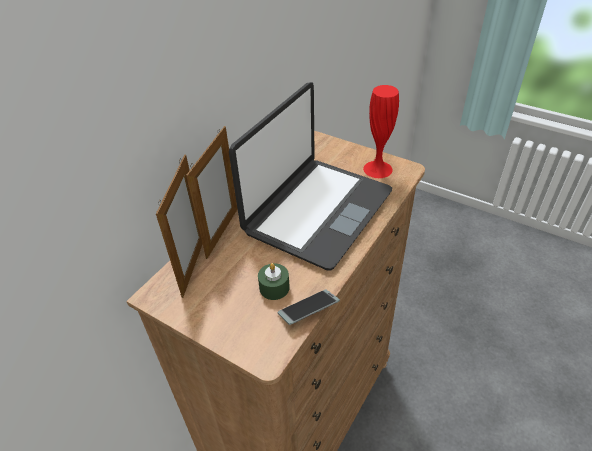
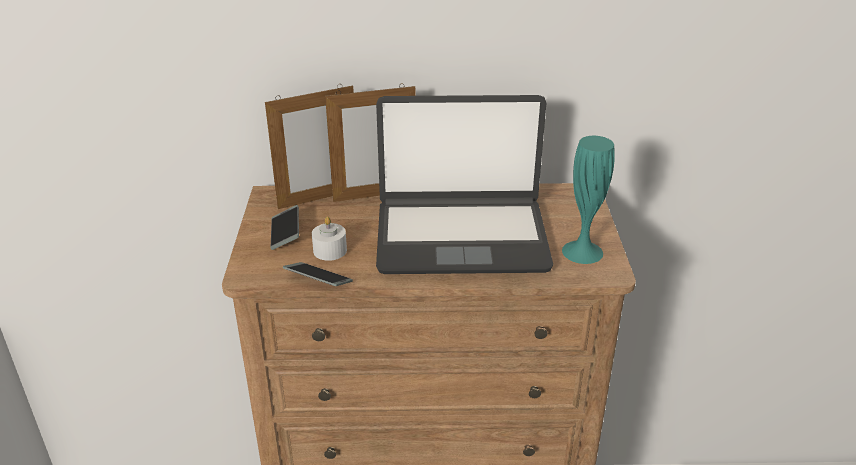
camera: 55 degrees right, 10 degrees down
(224, 306) = (285, 233): none -> phone
(274, 288) = (330, 250): green candle -> white candle
(377, 169) = (582, 251): red vase -> turquoise vase

